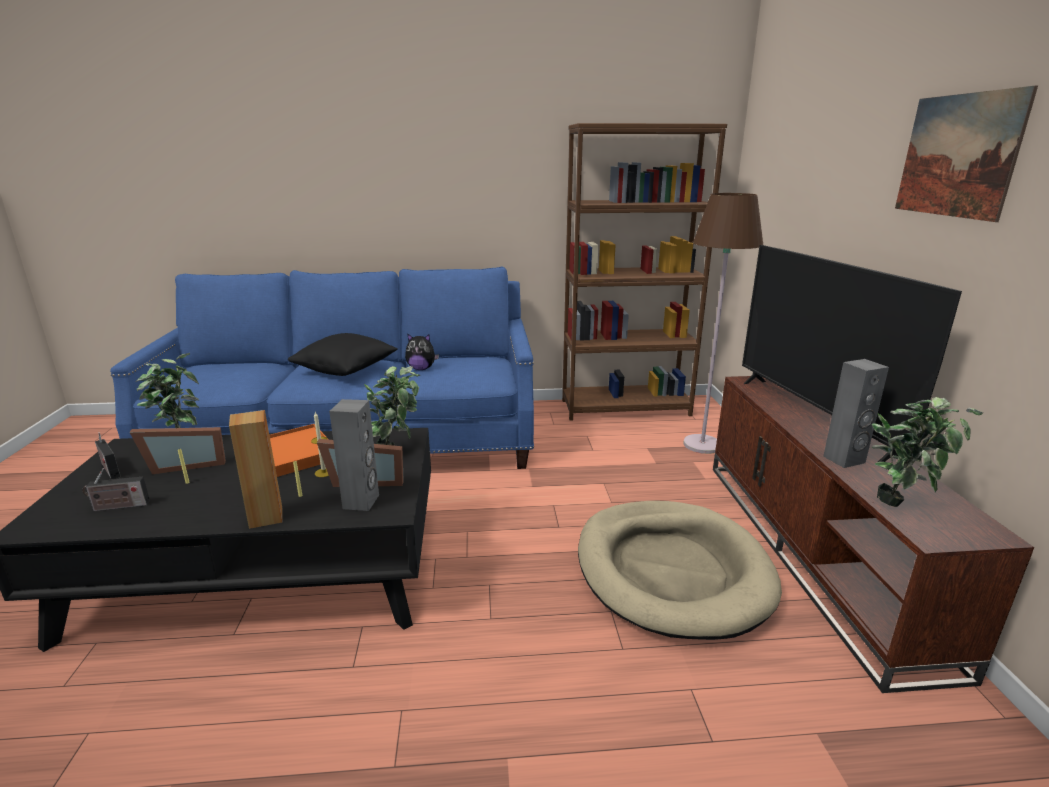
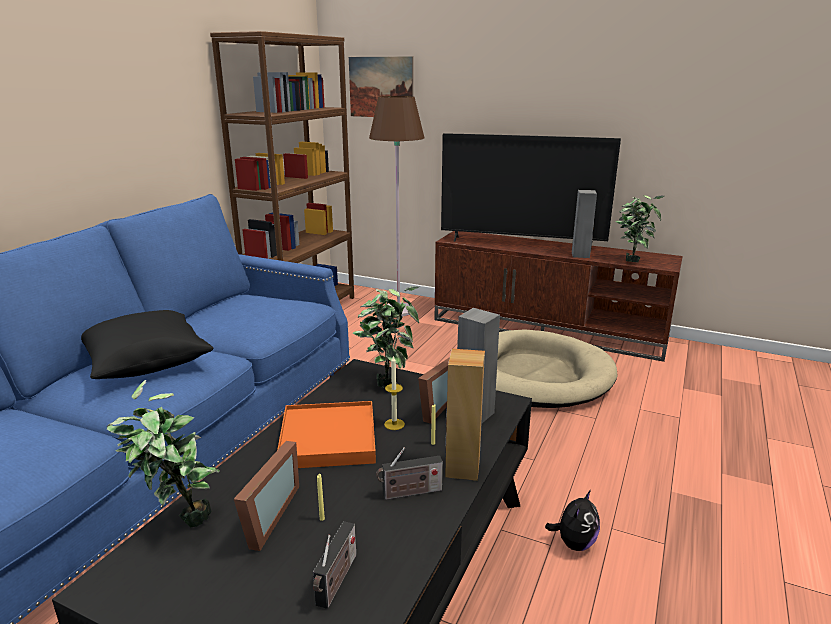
camera: 60 degrees left, 0 degrees up
(109, 469) = (189, 598): radio -> radio (409, 493)
(421, 369) = (220, 327): plush toy -> plush toy (574, 543)
(957, 155) = (576, 63): picture -> picture (381, 87)

